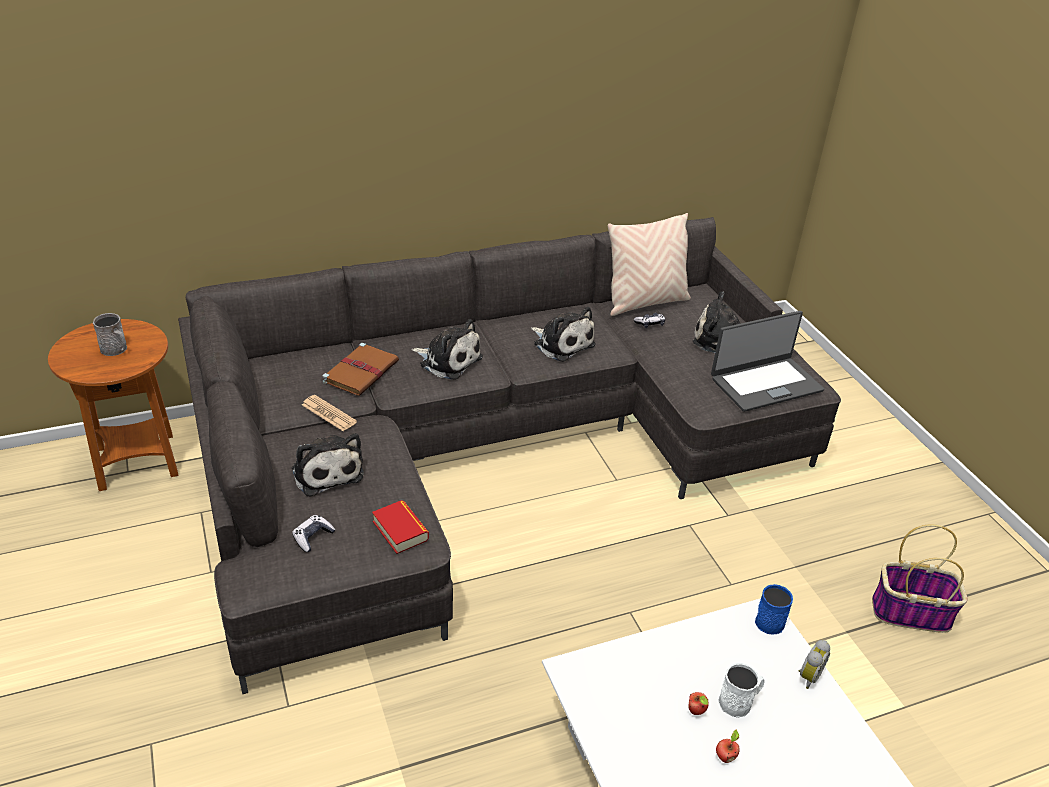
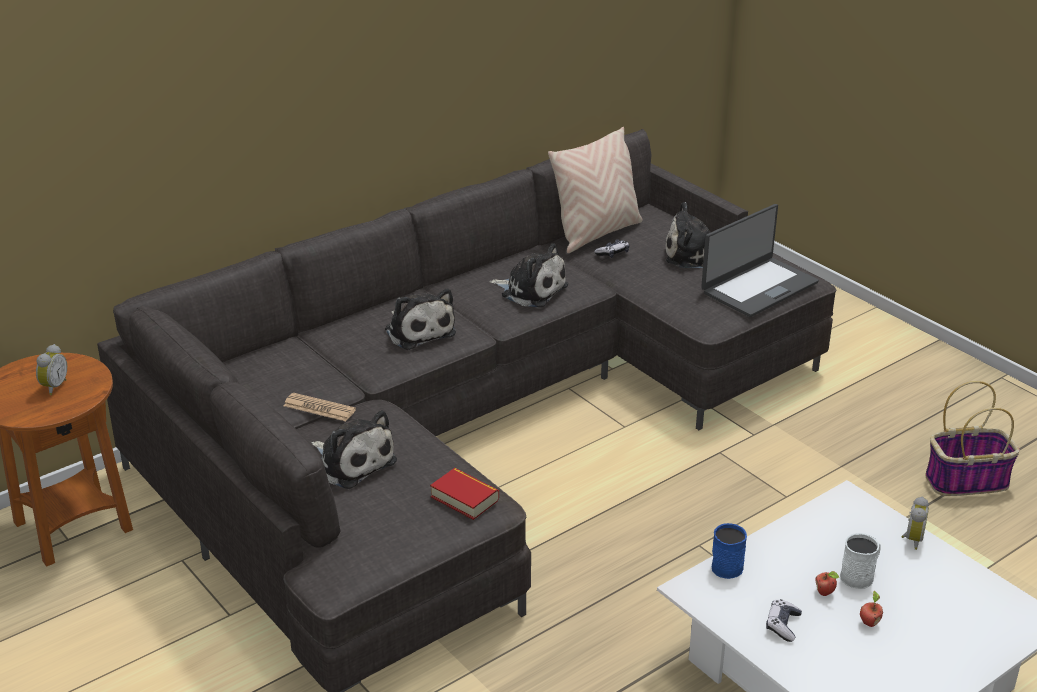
camera: 15 degrees left, 5 degrees down
(116, 350) = (53, 387): grey mug -> alarm clock
(313, 537) = (376, 525): game controller -> game controller (782, 625)
(362, 371) = (330, 360): brown book -> none
(448, 360) = (418, 330): plush toy -> plush toy turned 45 degrees clockwise
(771, 619) = (856, 500): blue mug -> blue mug (727, 564)

